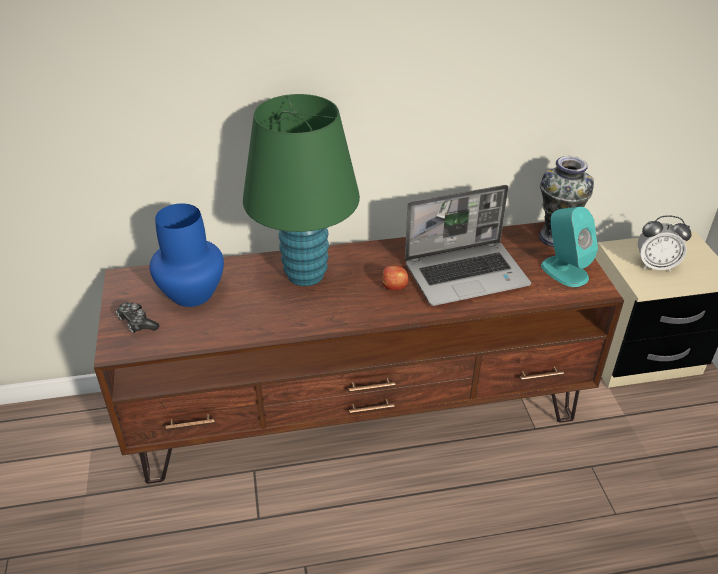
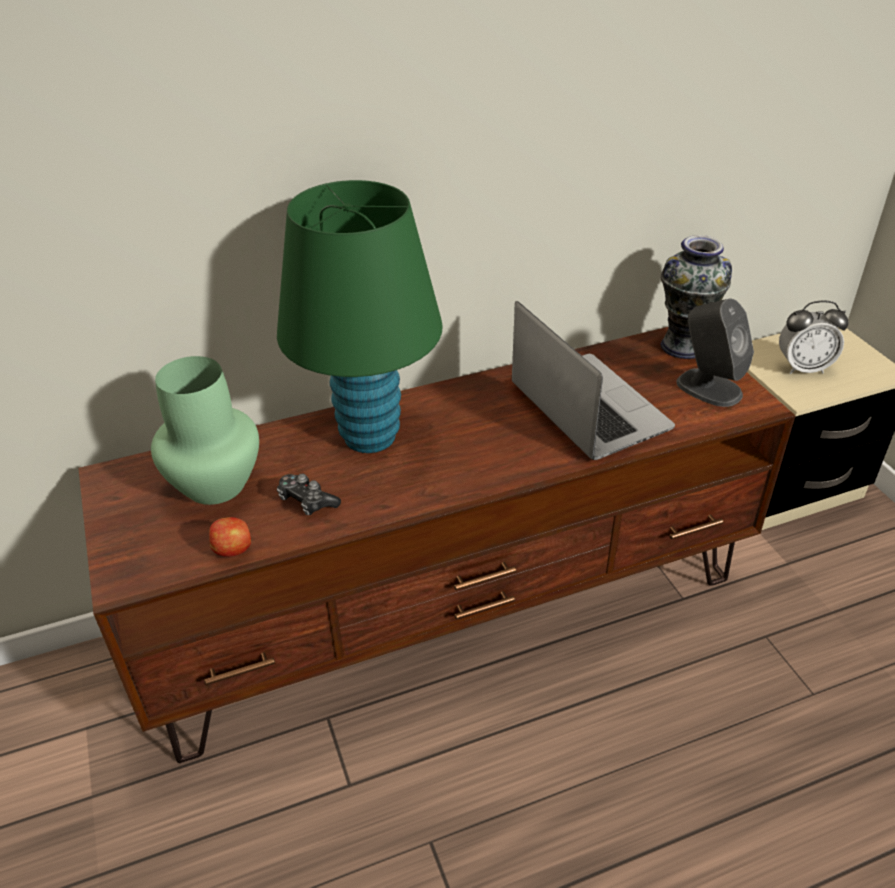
camera: 10 degrees left, 0 degrees up
(137, 323) = (145, 538): game controller -> game controller (307, 501)
(193, 293) = (217, 483): blue vase -> green vase
(394, 287) = (496, 438): apple -> apple (233, 550)
(467, 274) = (586, 408): laptop -> laptop turned 90 degrees counterclockwise
(564, 271) = (708, 387): turquoise speaker -> grey speaker

